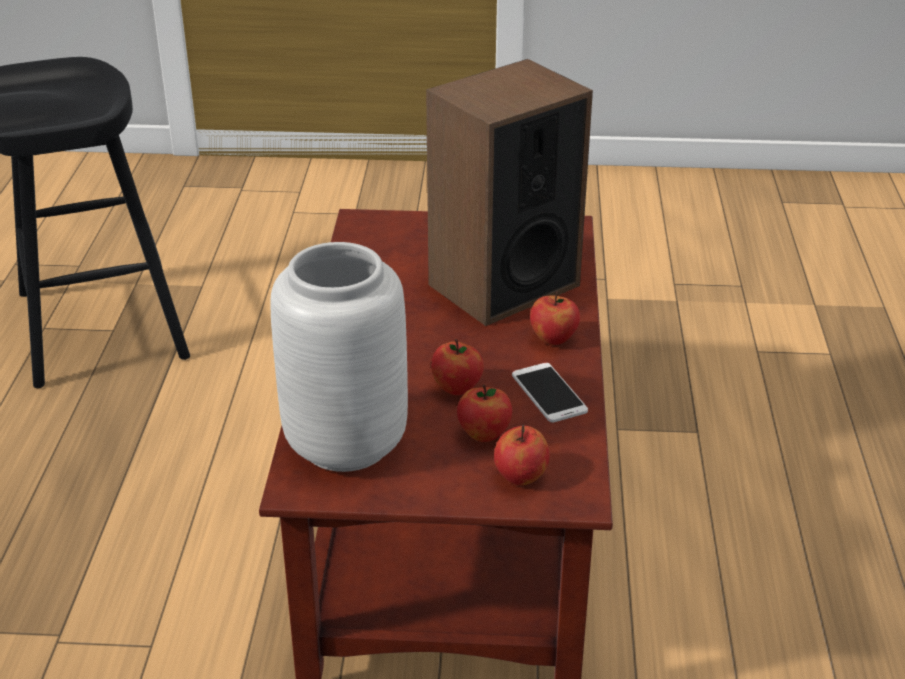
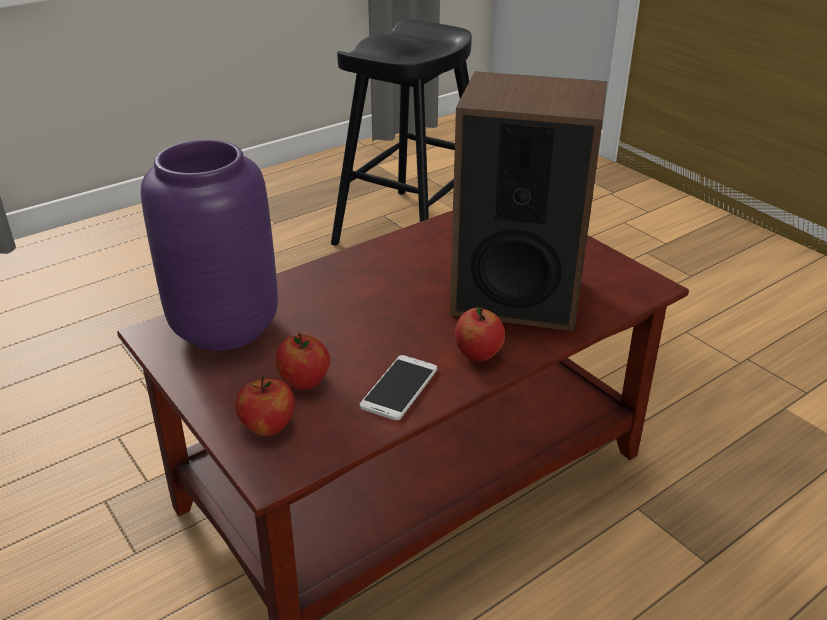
camera: 50 degrees right, 0 degrees up
(345, 445) = (223, 328): grey vase -> purple vase
(457, 388) = (350, 341): apple -> none

